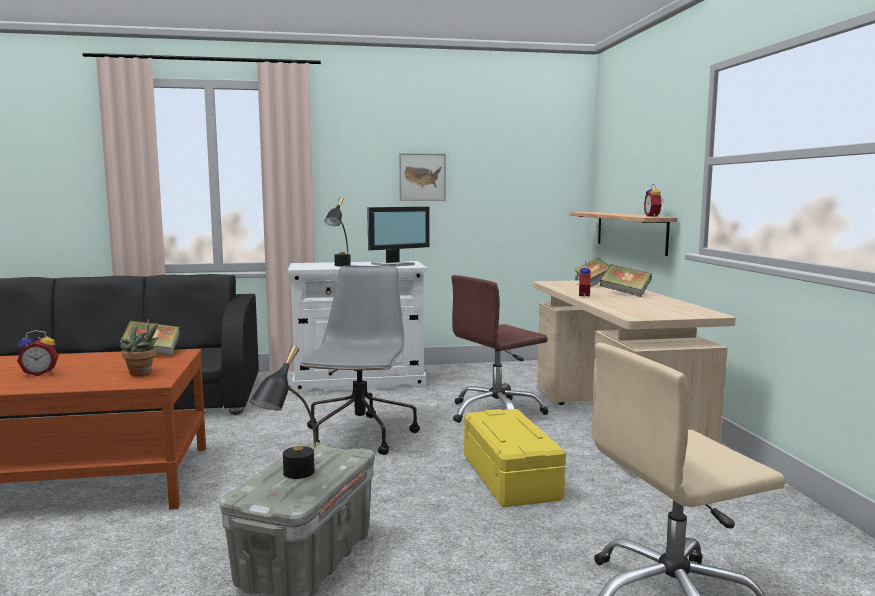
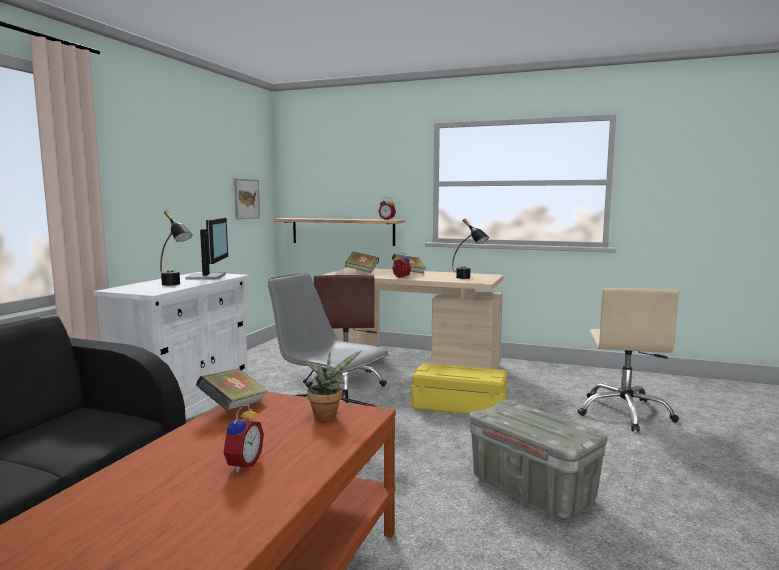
camera: 60 degrees left, 0 degrees up
(290, 478) = (547, 426): black table lamp -> black table lamp (468, 278)
(422, 177) = (178, 188): picture -> picture (246, 199)

